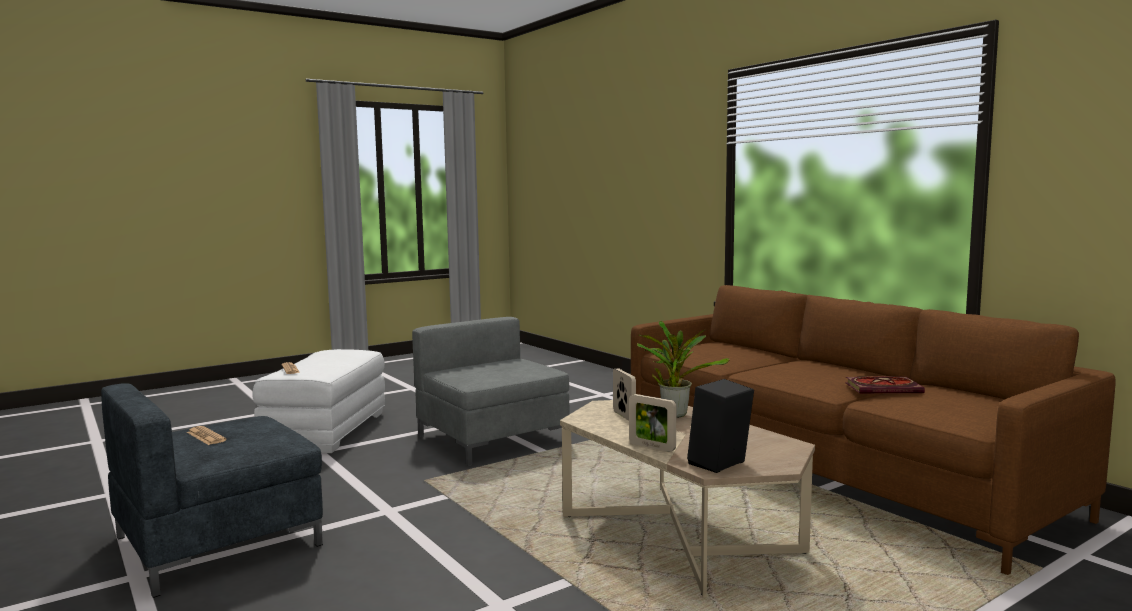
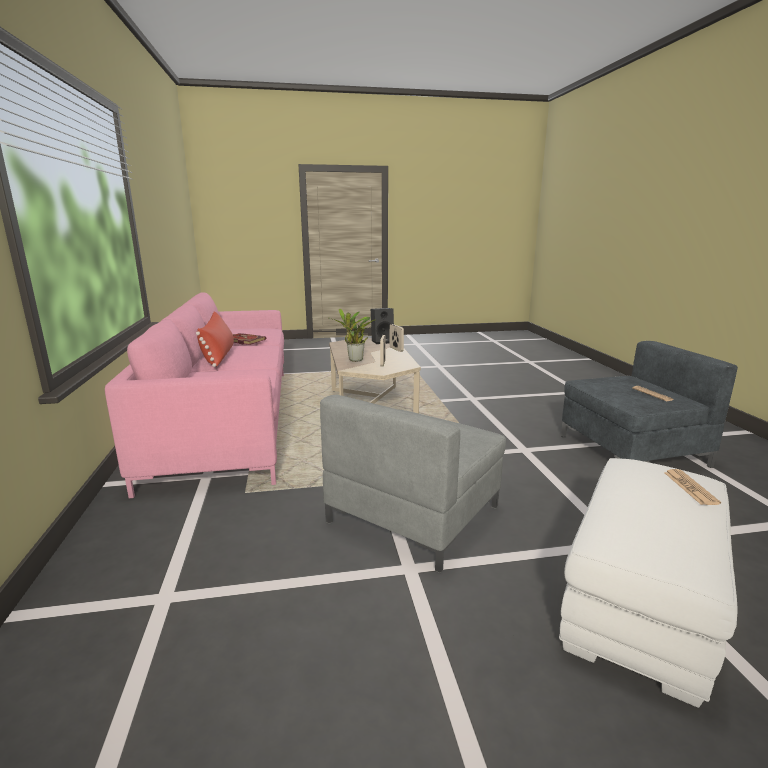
camera: 155 degrees left, 10 degrees up
(492, 439) = (415, 513): grey armchair -> grey armchair turned 45 degrees clockwise
(819, 367) = (219, 355): none -> red pillow
(826, 471) = (229, 419): brown sofa -> pink sofa

